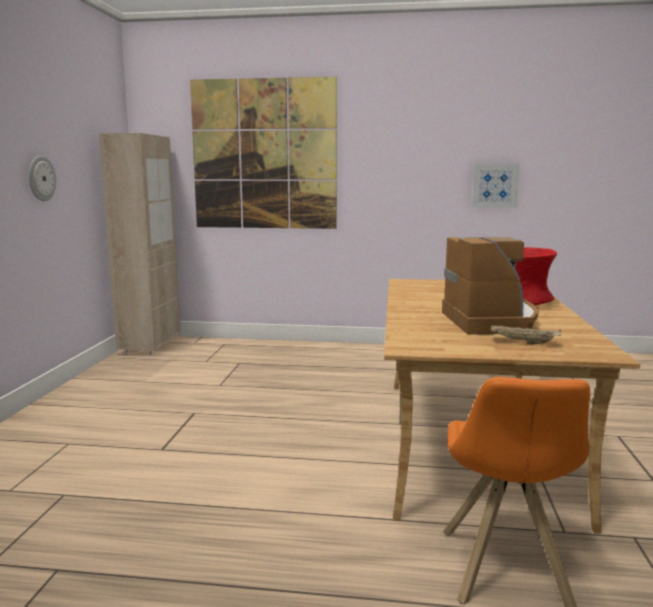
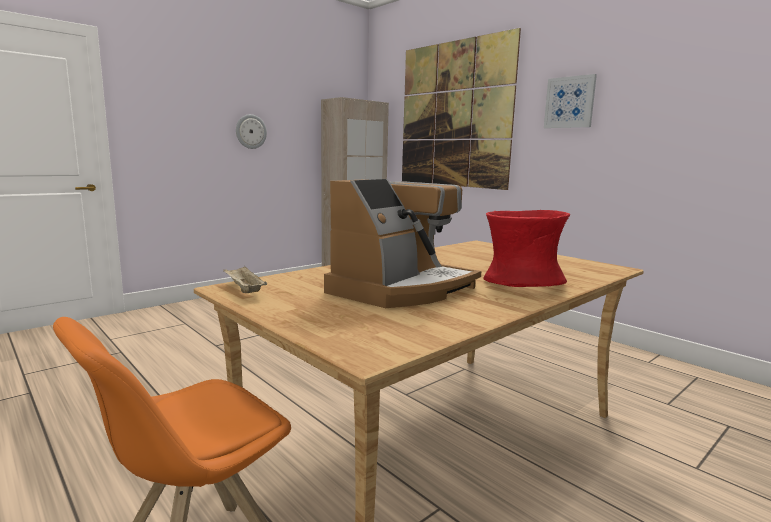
camera: 40 degrees right, 0 degrees up
(495, 185) = (695, 144): picture -> picture (569, 102)
(523, 343) = (338, 314): beige tray -> beige tray (244, 290)

